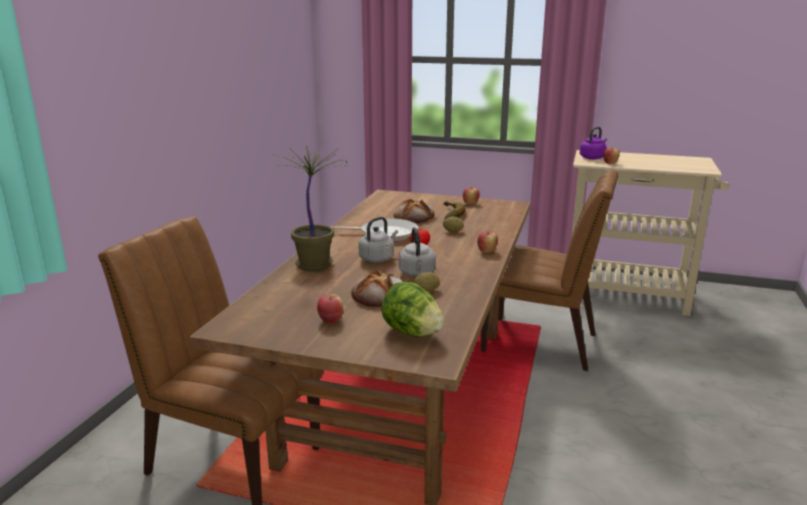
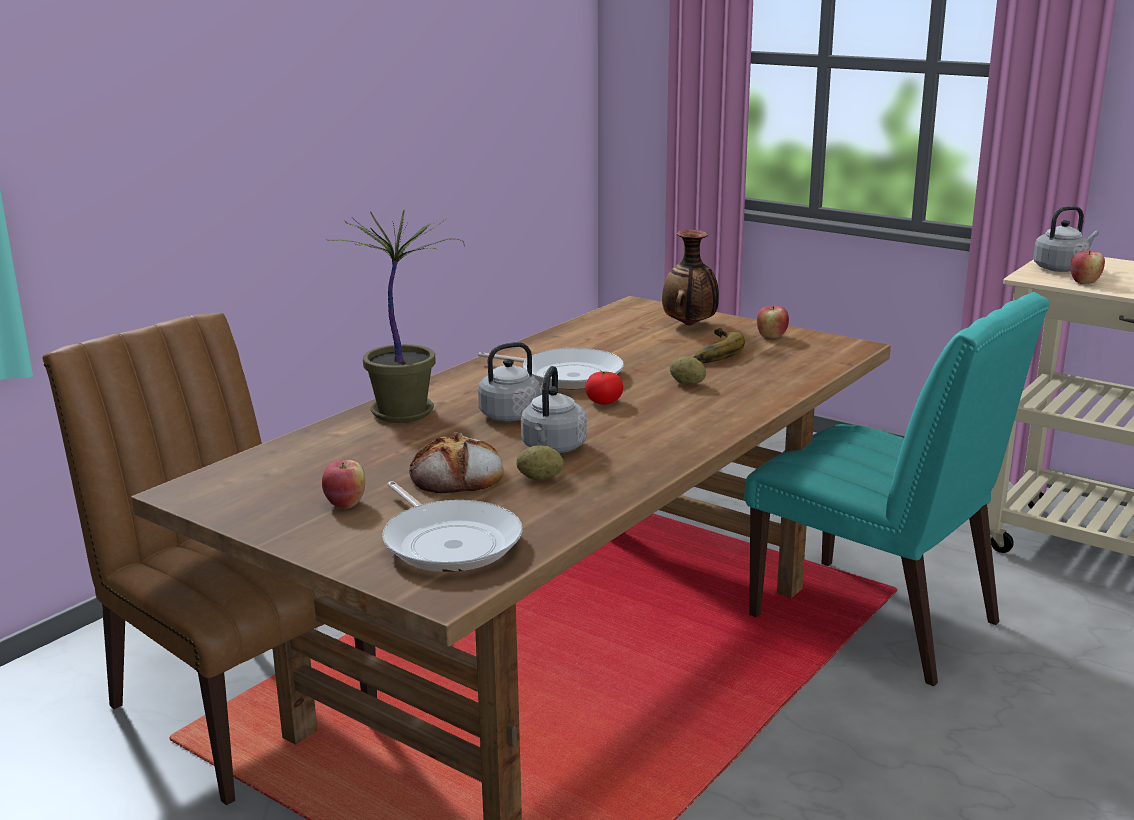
camera: 20 degrees right, 0 degrees up
(411, 333) = (449, 542): lettuce -> frying pan
(414, 217) = (644, 351): bread -> none
(424, 201) = (690, 325): none -> vase
(486, 251) = (712, 425): apple -> none
(538, 343) = (871, 619): brown chair -> turquoise chair
(593, 157) = (1061, 268): purple kettle -> grey kettle

